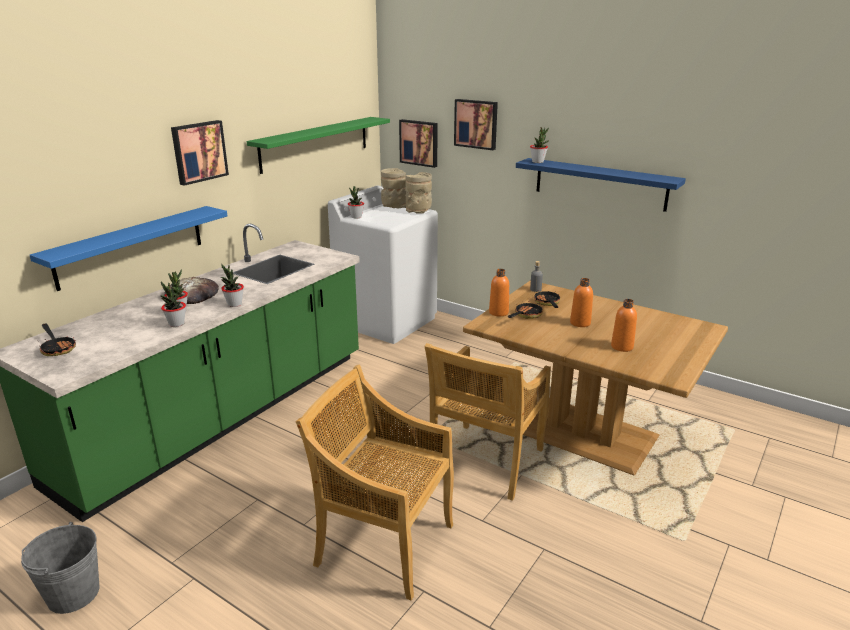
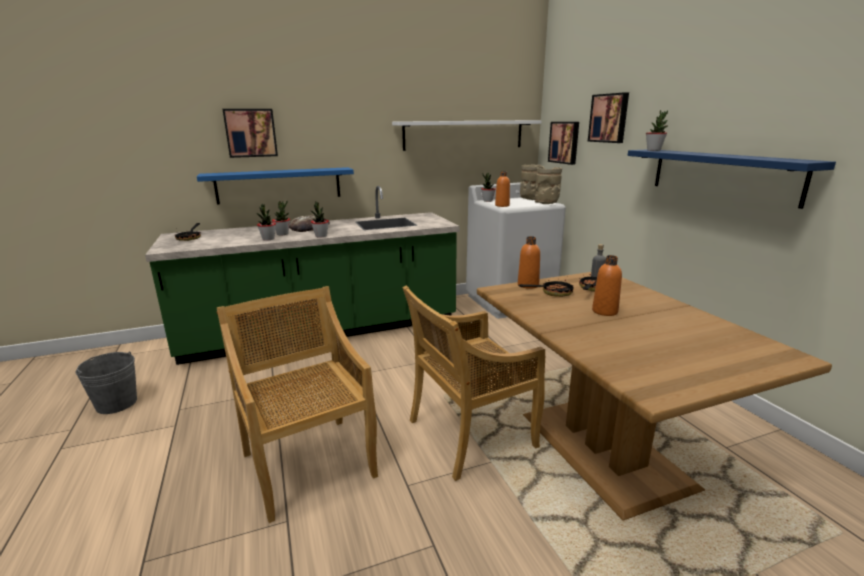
camera: 35 degrees right, 5 degrees down
(198, 151) = (345, 123): picture -> picture (251, 133)
(315, 143) = (464, 135): green shelf -> white shelf
(622, 347) = (625, 343): orange bottle -> orange bottle (502, 205)

